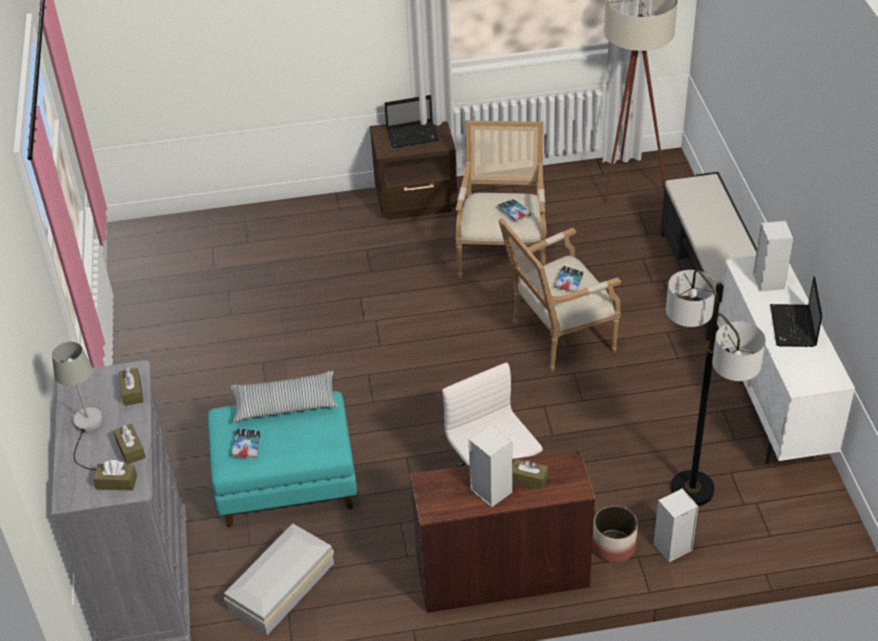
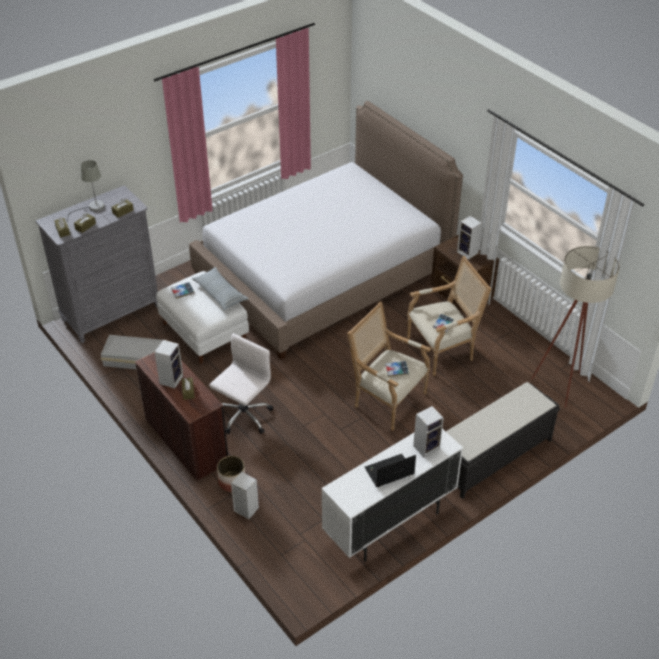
camera: 60 degrees right, 0 degrees up
(268, 311) = (324, 274): none -> bed
(287, 482) = (205, 332): turquoise ottoman -> white ottoman
(414, 135) = (468, 253): laptop -> speaker
(692, 489) = (297, 504): floor lamp -> none

